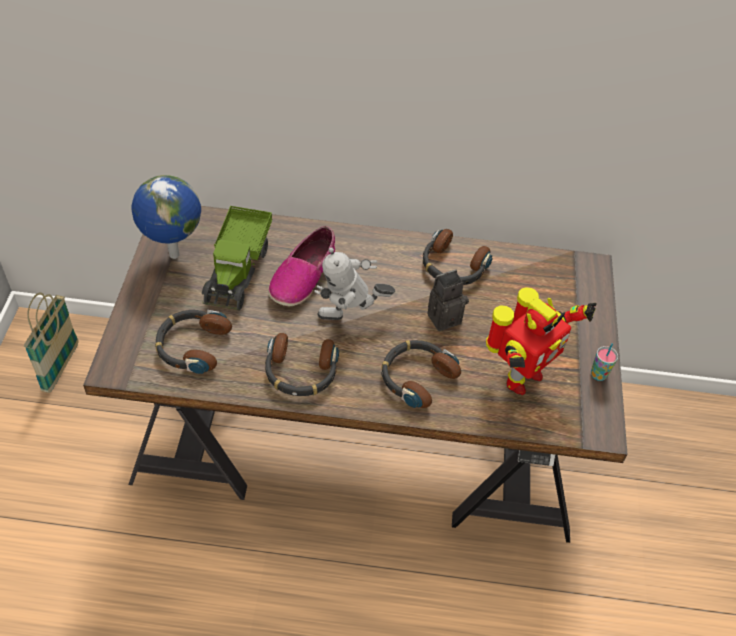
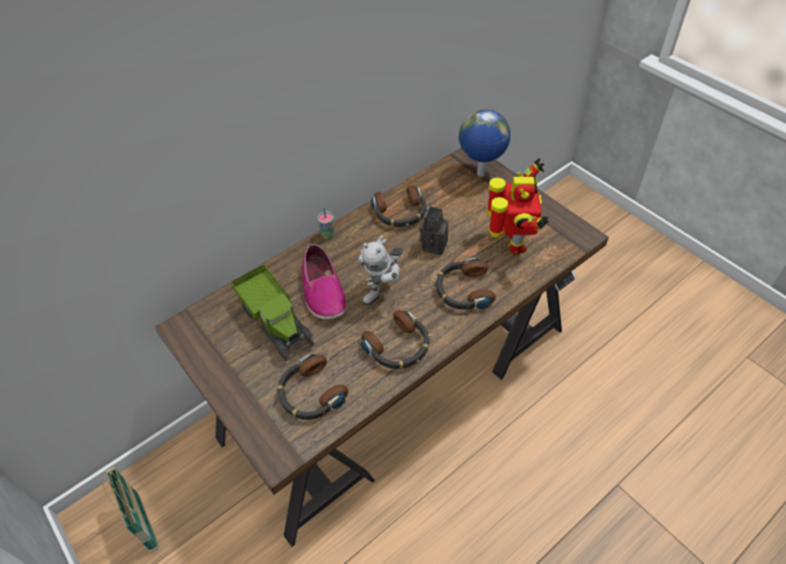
camera: 40 degrees left, 0 degrees up
(173, 255) = (218, 350): globe -> globe (481, 174)
(598, 375) = (545, 209): cup -> cup (328, 235)

